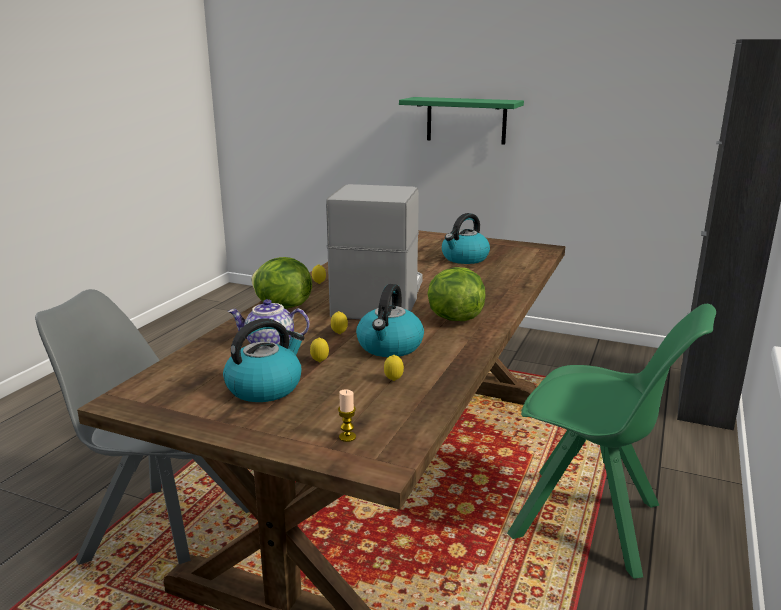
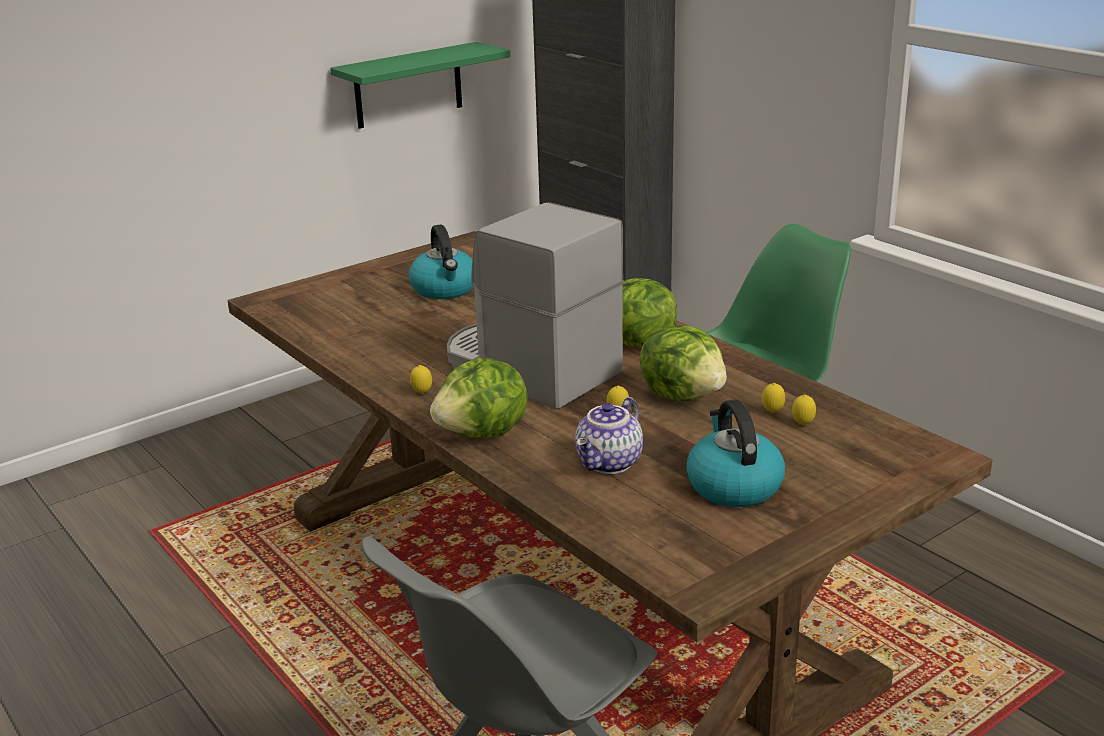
camera: 60 degrees left, 5 degrees up
(320, 362) = (691, 442): lemon -> lemon (802, 424)
(347, 437) = (881, 461): candle -> none
(390, 347) = (683, 395): kettle -> lettuce
(466, 120) = (172, 94): green shelf -> green shelf (408, 85)

